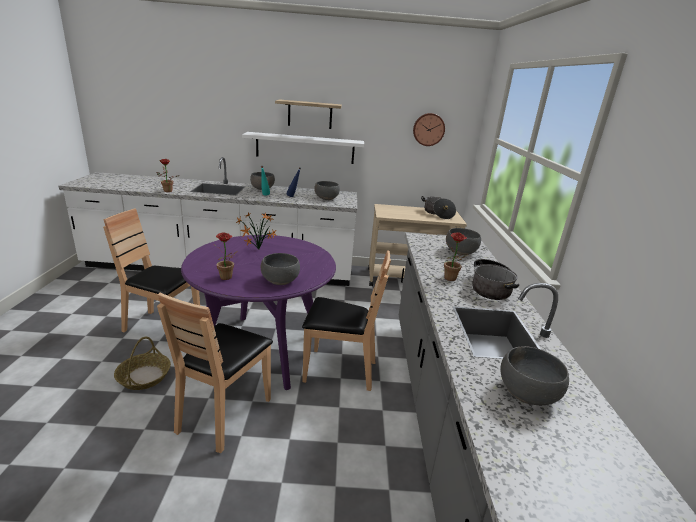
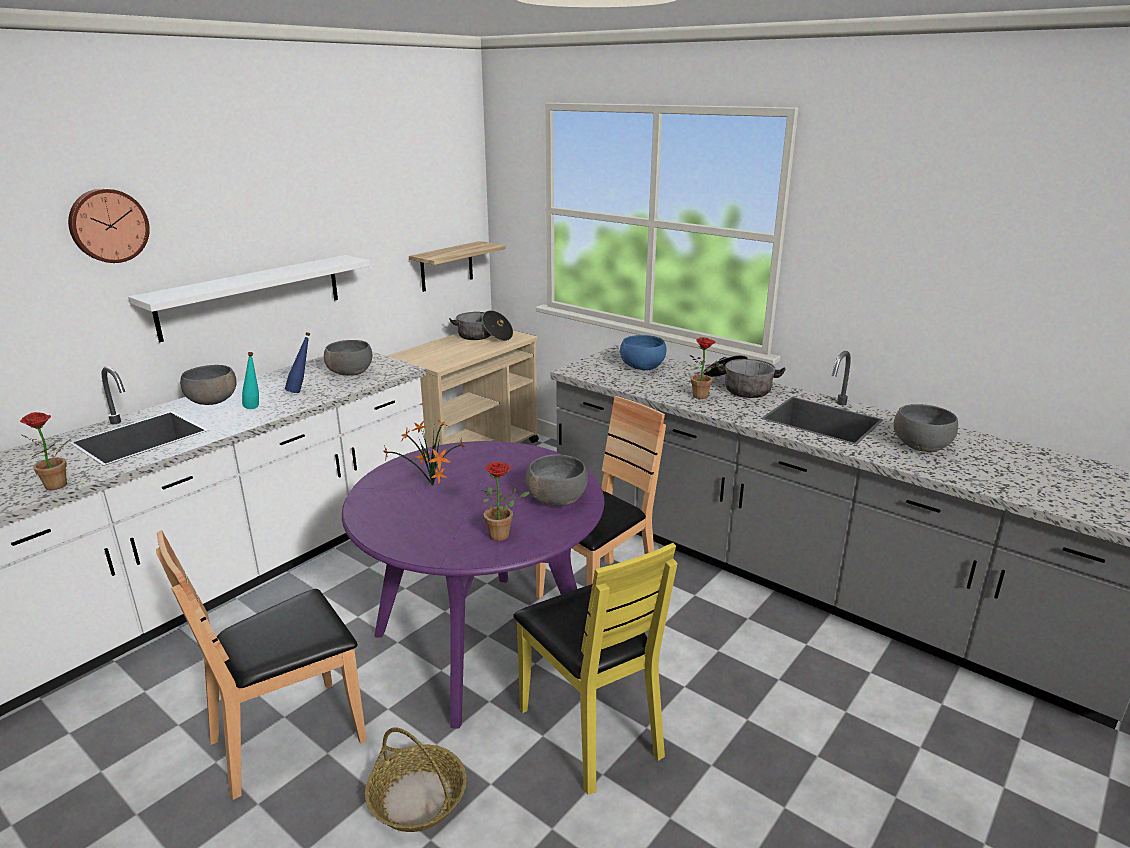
camera: 50 degrees left, 0 degrees up
(224, 414) = (591, 730): brown chair -> yellow chair
(310, 114) = (248, 230): shelf -> shelf (446, 266)
(428, 129) = (428, 212): wall clock -> wall clock (108, 225)
(460, 252) = (642, 367): grey bowl -> blue bowl

